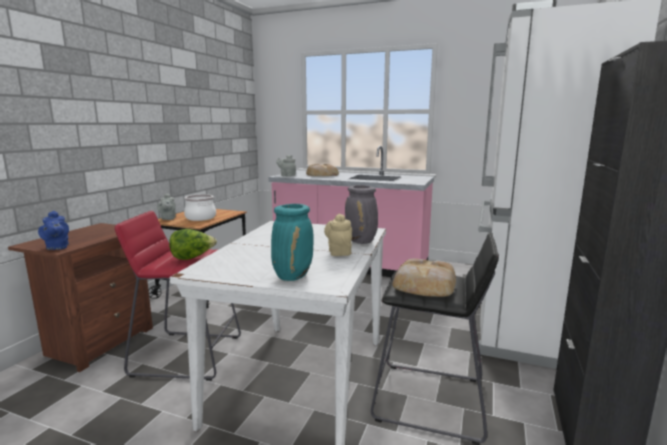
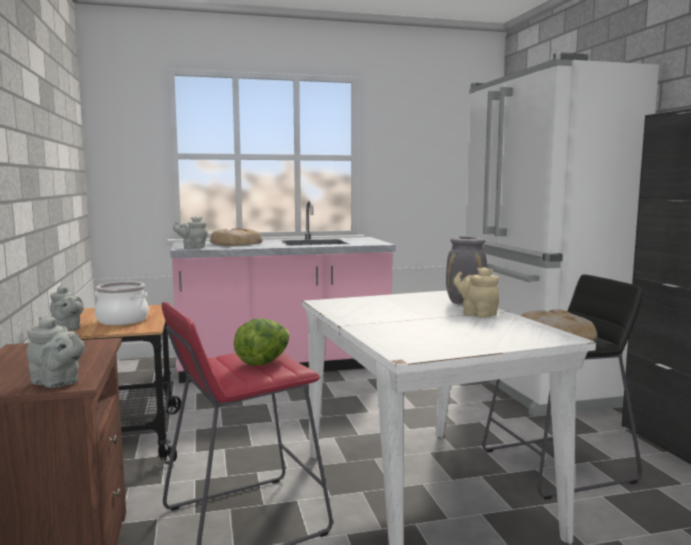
camera: 35 degrees left, 5 degrees down
(57, 247) = (58, 383): blue teapot -> grey teapot
(293, 276) = (508, 338): turquoise vase -> none

